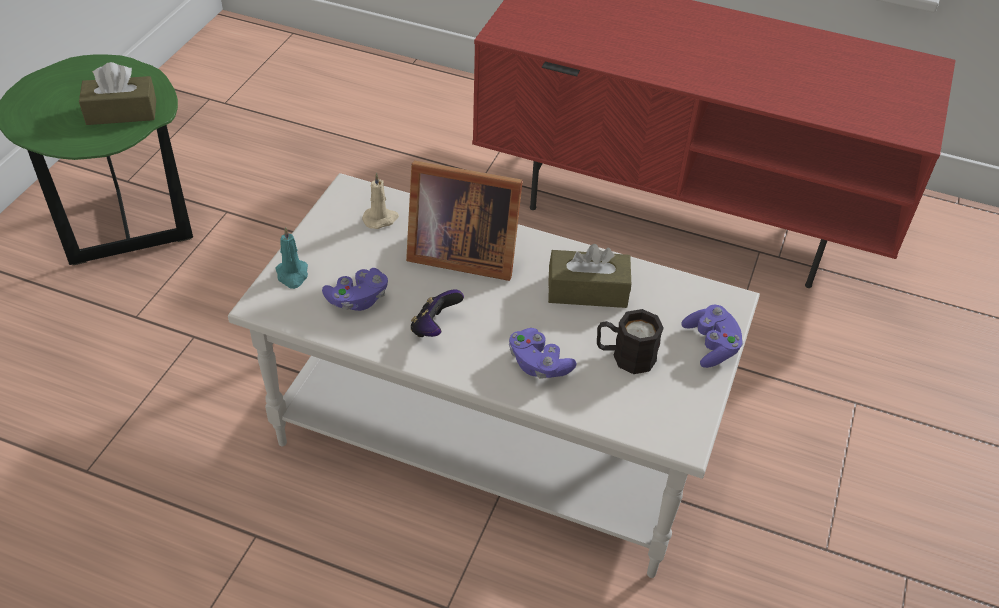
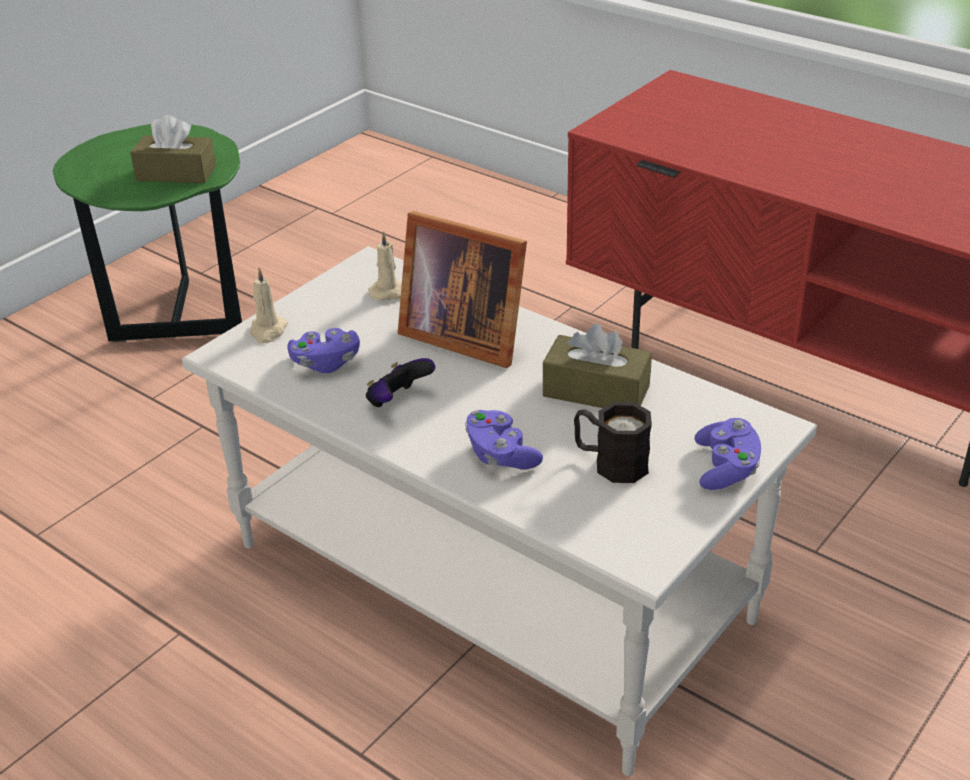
camera: 20 degrees right, 10 degrees down
(292, 275) = (268, 331): turquoise candle -> beige candle

